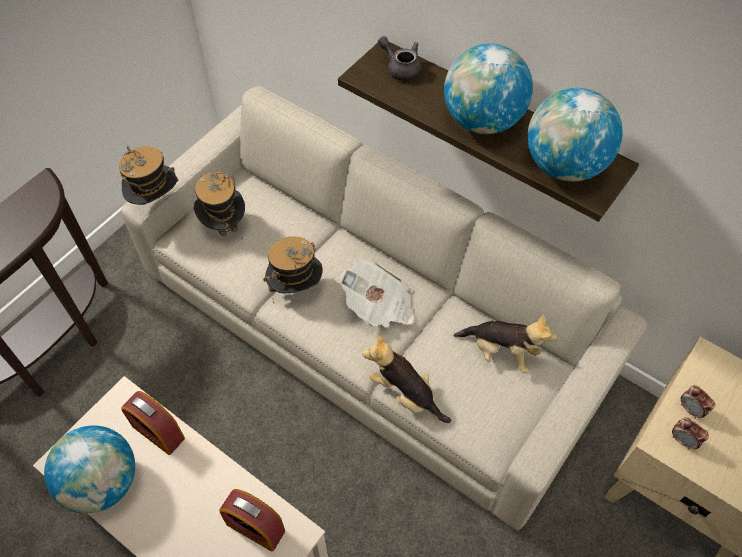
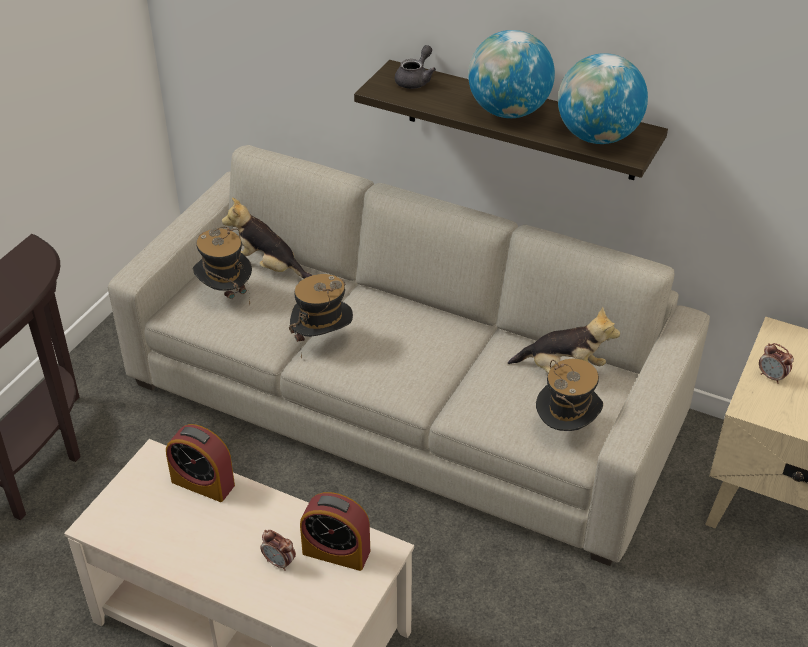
camera: 10 degrees left, 15 degrees down
(103, 483) = (151, 537): globe -> none
(155, 202) = (148, 272): hat -> hat (566, 430)
(379, 306) = (419, 347): newspaper -> none
(401, 68) = (415, 80): grey teapot -> grey teapot turned 90 degrees clockwise
(405, 394) = (469, 420): plush toy -> plush toy (269, 267)
(683, 440) = (770, 403): alarm clock -> alarm clock (279, 563)

